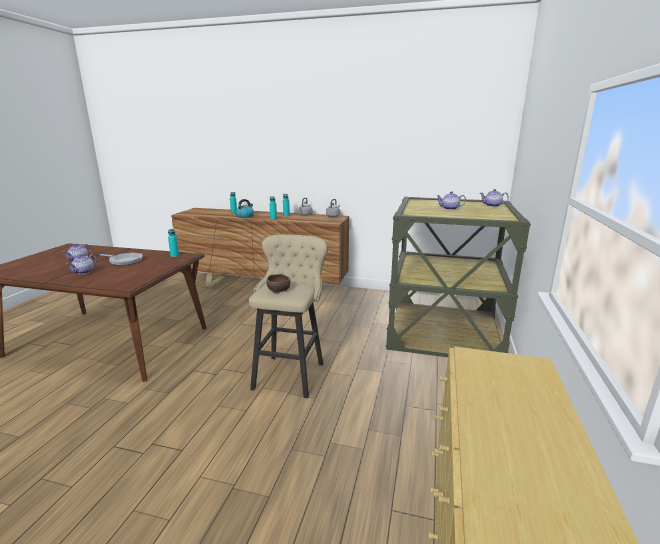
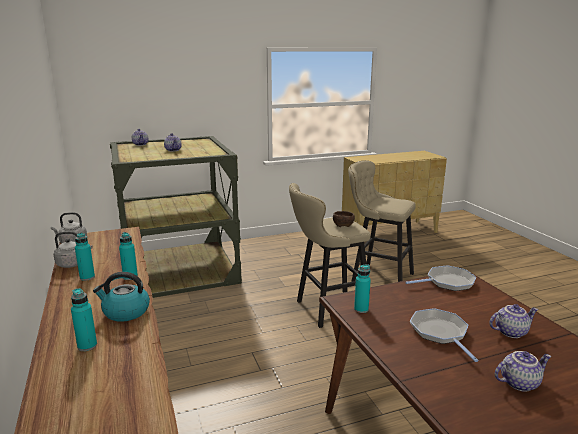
camera: 125 degrees left, 0 degrees up
(136, 280) = (447, 282): none -> frying pan
(313, 442) = (375, 276): none -> beige stool

